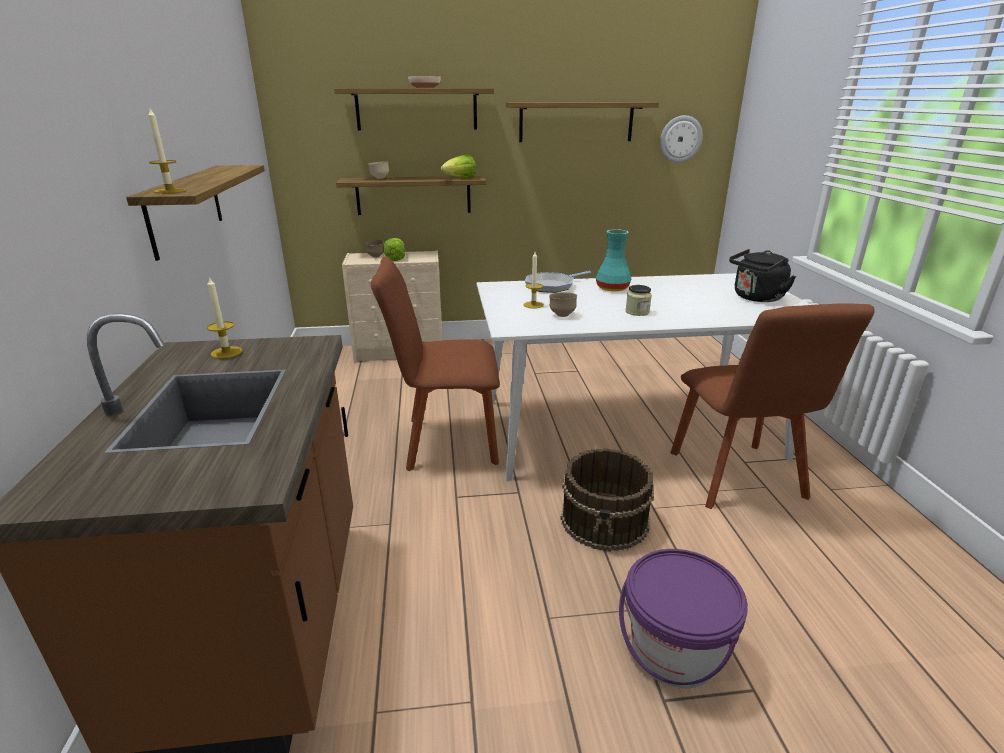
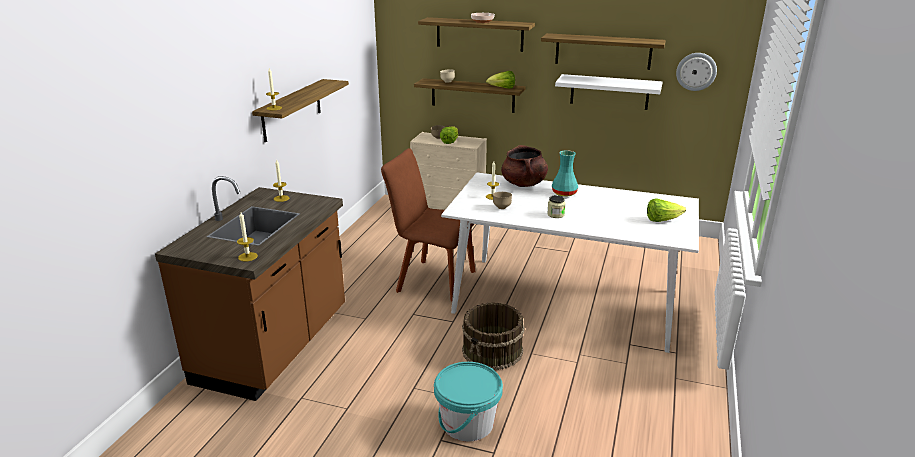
camera: 25 degrees right, 0 degrees up
(242, 474) = (247, 257): none -> candle
(552, 286) = (524, 184): frying pan -> brown cooking pot
(585, 173) = (609, 92): none -> white shelf
(674, 651) = (467, 423): purple bucket -> turquoise bucket
(738, 479) = (611, 353): brown chair -> none
(756, 298) = (662, 220): black kettle -> lettuce

